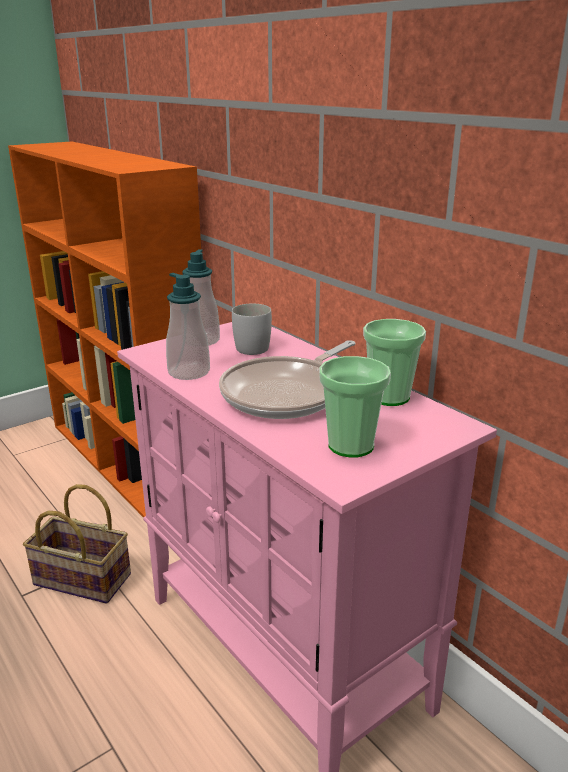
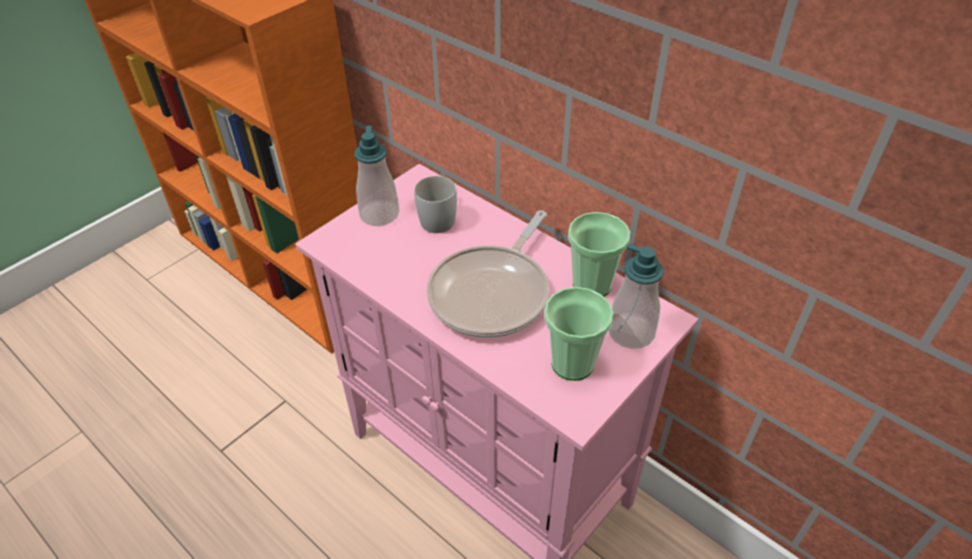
camera: 10 degrees left, 20 degrees up
(79, 580) = (273, 424): basket -> none
(189, 372) = (384, 271): soap dispenser -> soap dispenser (631, 332)

